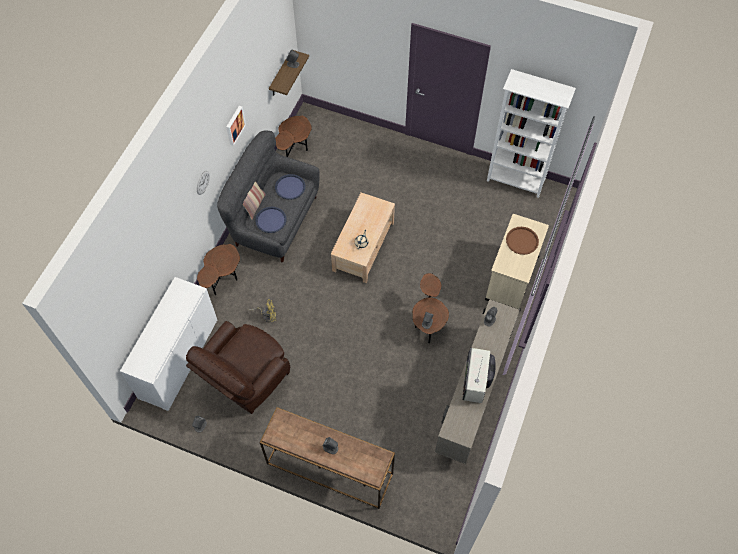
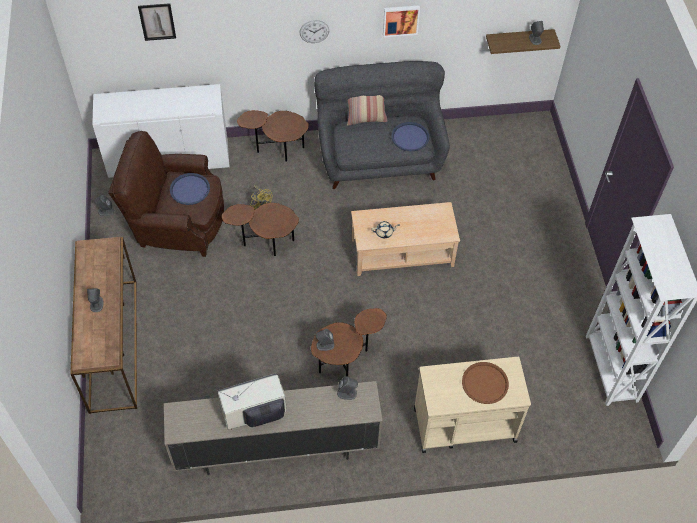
camera: 60 degrees right, 5 degrees down
(133, 275) = (157, 21): none -> picture
(270, 220) = (357, 140): blue tray -> blue tray (190, 189)
(294, 151) = (479, 133): brown side table -> brown side table (266, 243)

